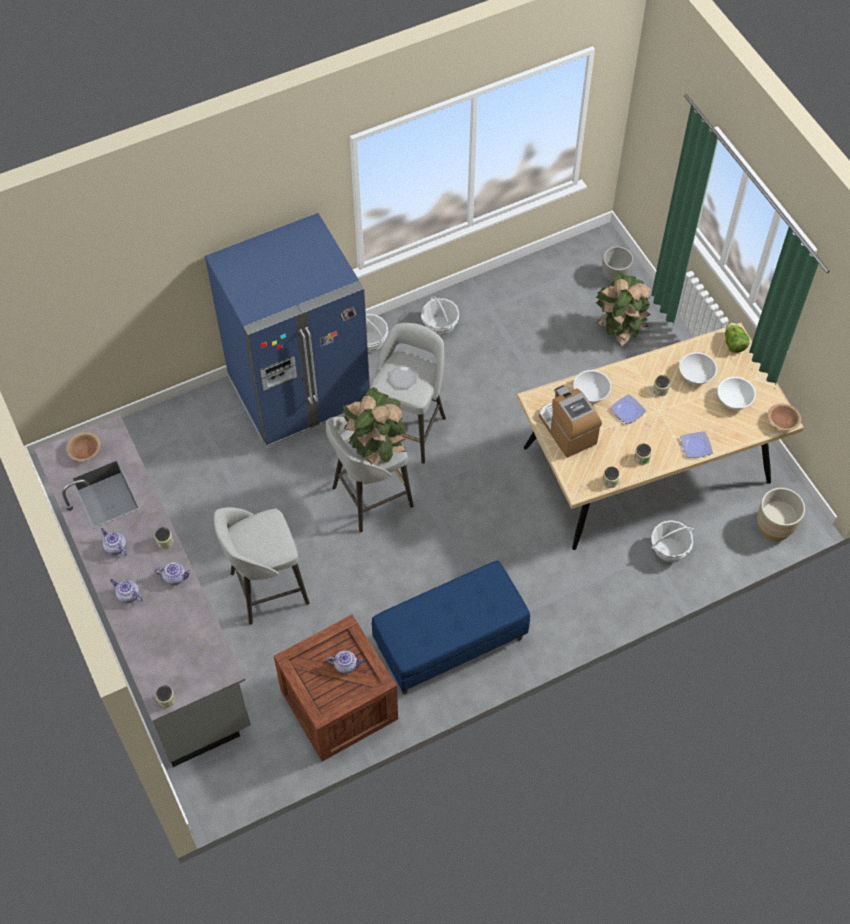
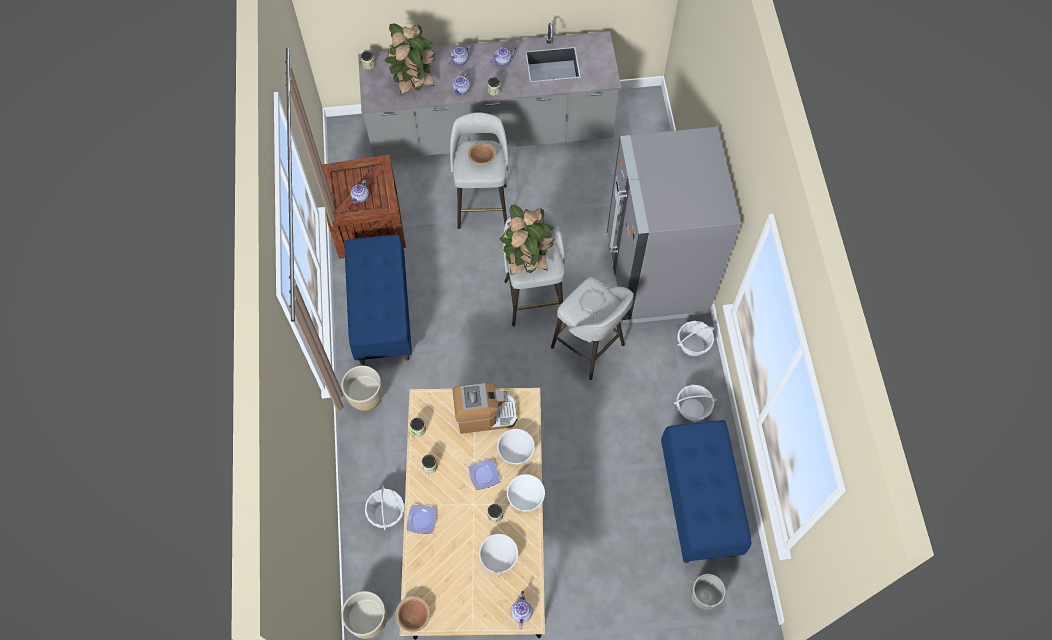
camera: 110 degrees right, 5 degrees up
(85, 451) = (595, 59): brown bowl -> brown bowl (482, 158)
(299, 393) = (655, 275): blue fridge -> grey fridge
(529, 299) = (699, 501): none -> blue bench
(557, 618) = (366, 397): none -> beige planter
(618, 330) = (636, 571): potted plant -> potted plant (414, 81)
(733, 344) = (521, 612): lettuce -> teapot
(734, 400) = (456, 580): white bowl -> white bowl (525, 496)

